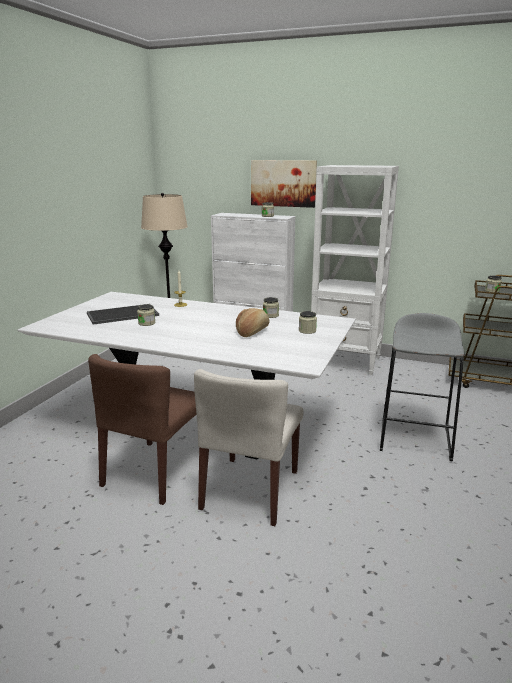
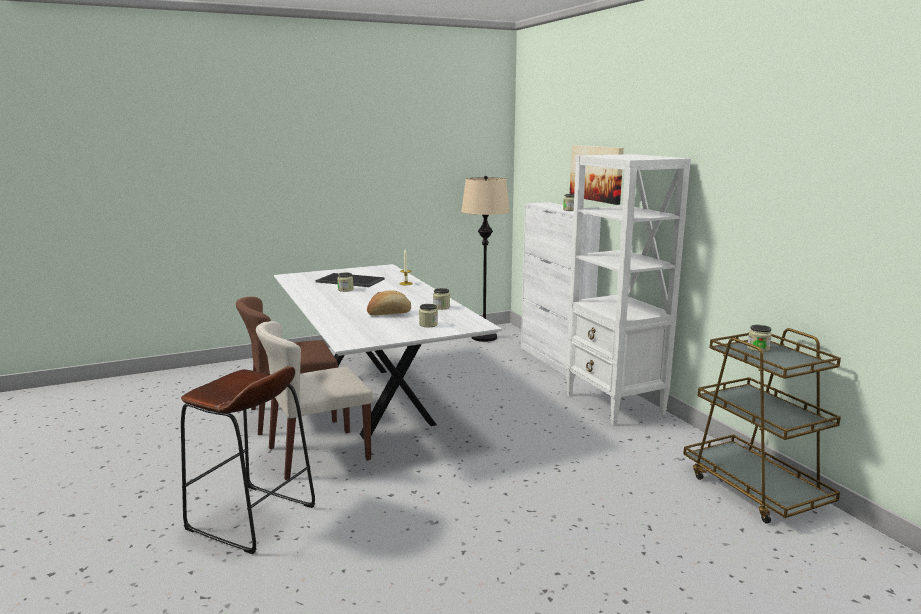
camera: 45 degrees right, 5 degrees down
(322, 574) = (251, 518): none -> brown stool
(415, 438) = (520, 488): grey stool -> none

